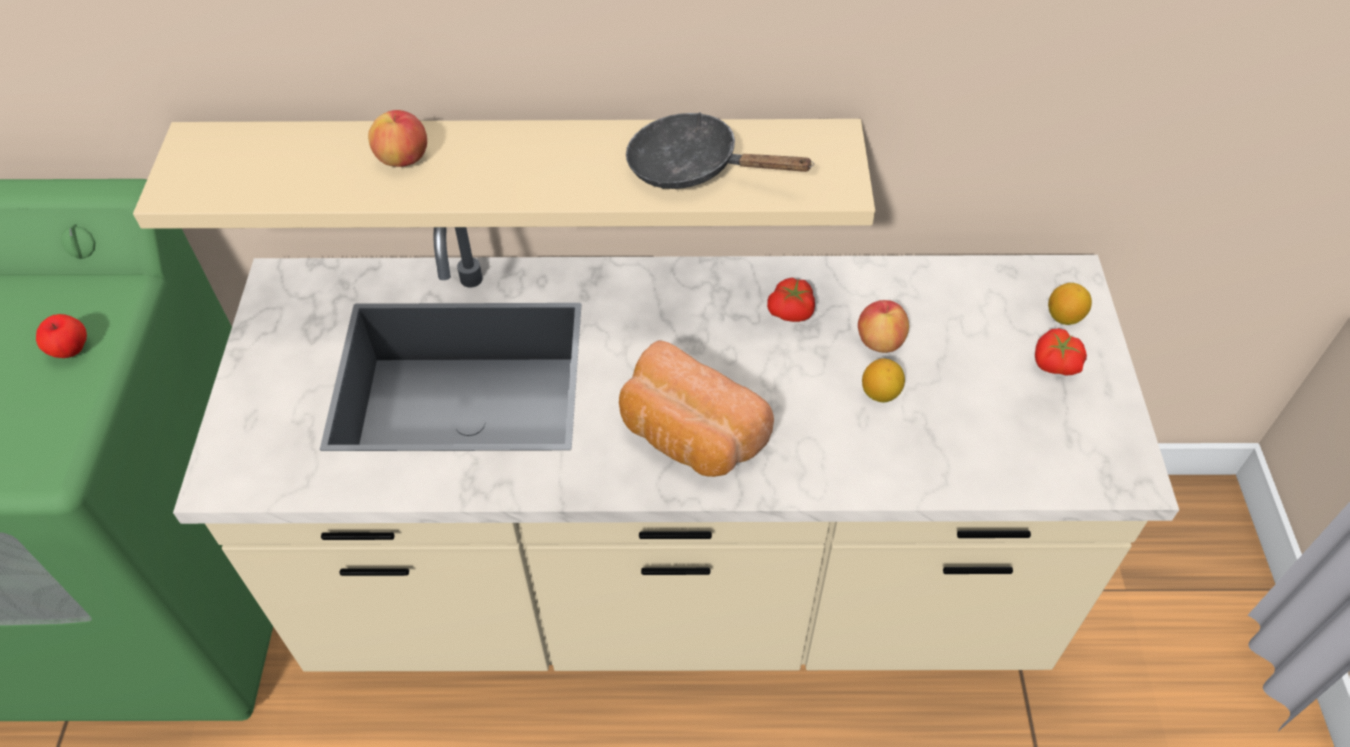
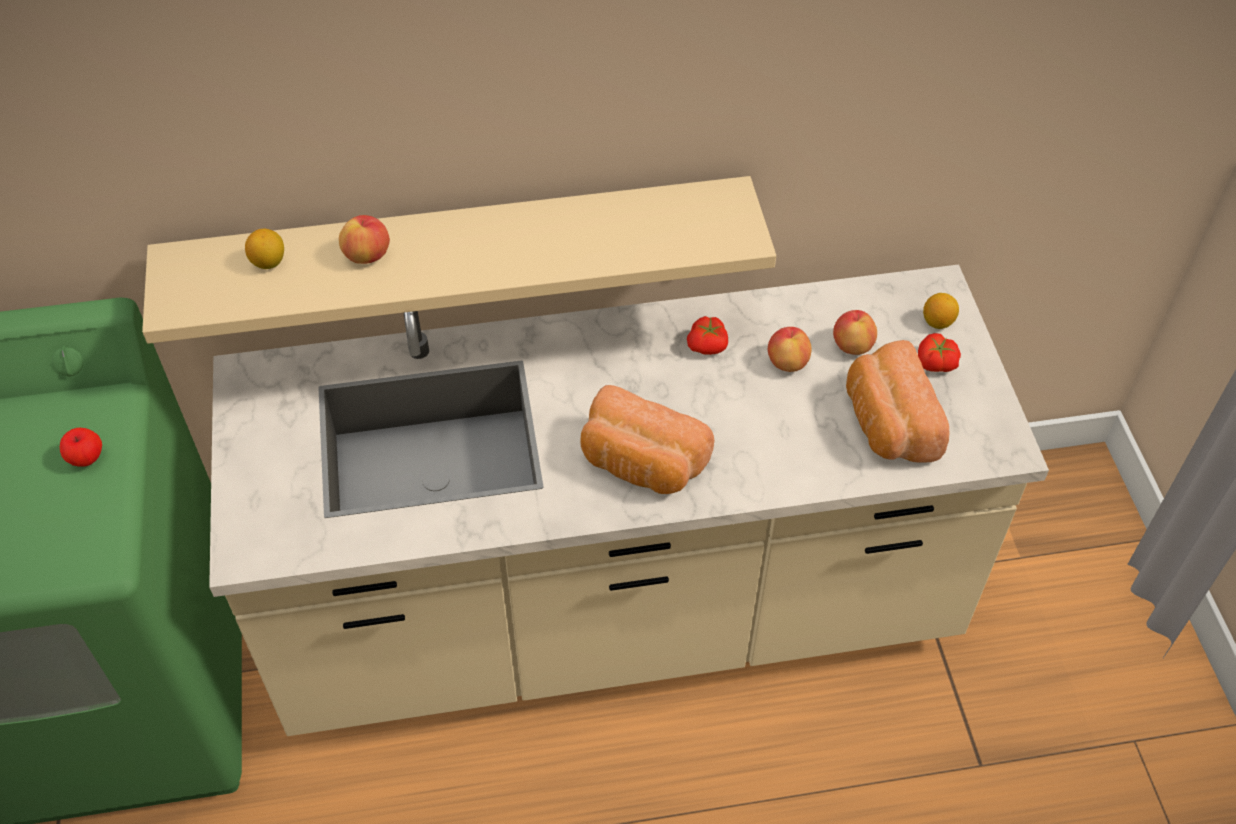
camera: 10 degrees left, 0 degrees up
(693, 167) = (619, 235): black frying pan -> none
(880, 393) = (795, 406): lemon -> lemon (269, 262)
(959, 332) = (852, 346): none -> apple
(987, 427) = (887, 424): none -> bread

